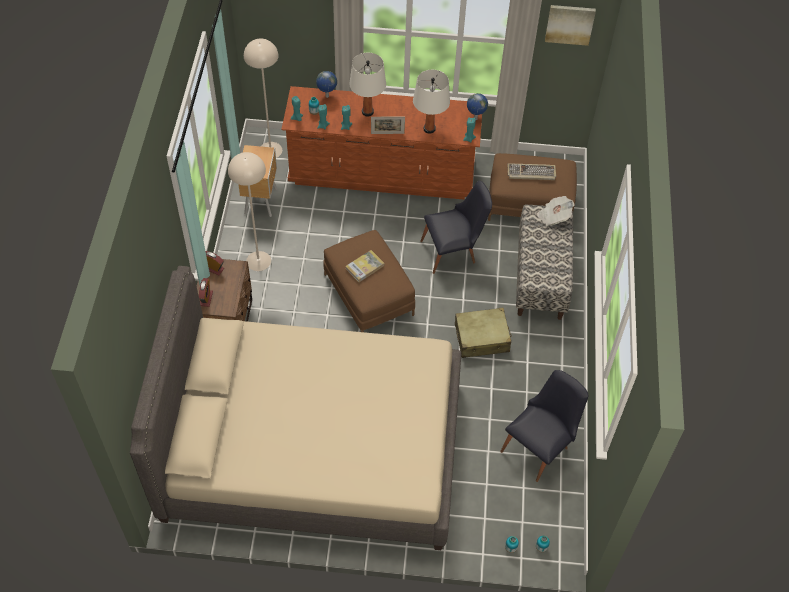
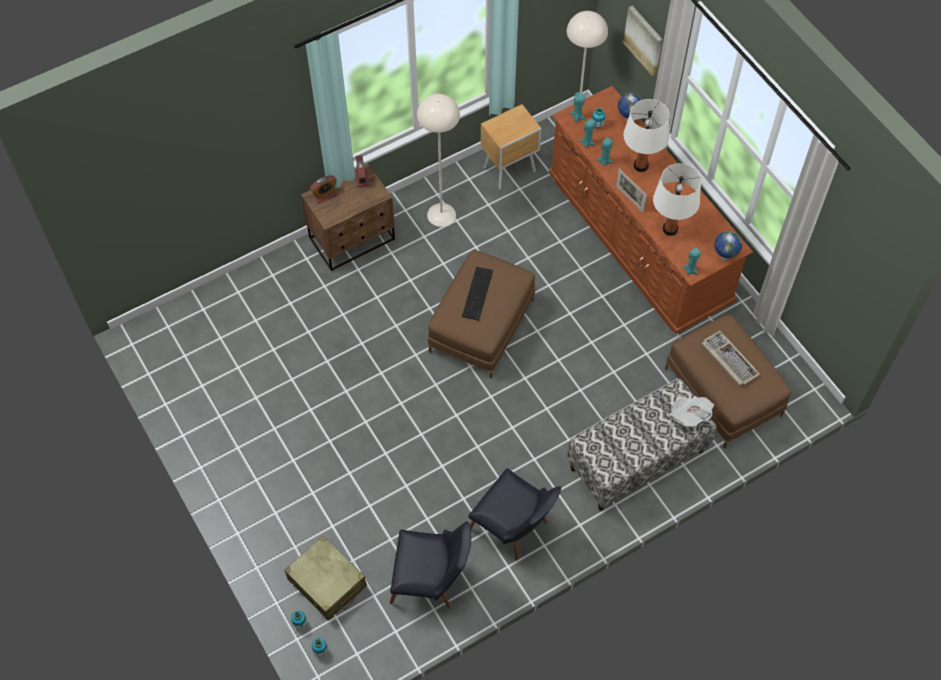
camera: 55 degrees right, 5 degrees up
(313, 448) = (279, 393): beige bed -> none
(364, 267) = (477, 293): book -> keyboard
(454, 252) = (597, 363): black chair -> black chair (514, 530)
(482, 338) = (514, 453): beige suitcase -> beige suitcase (327, 582)
(569, 24) = (860, 240): picture -> picture (644, 40)

